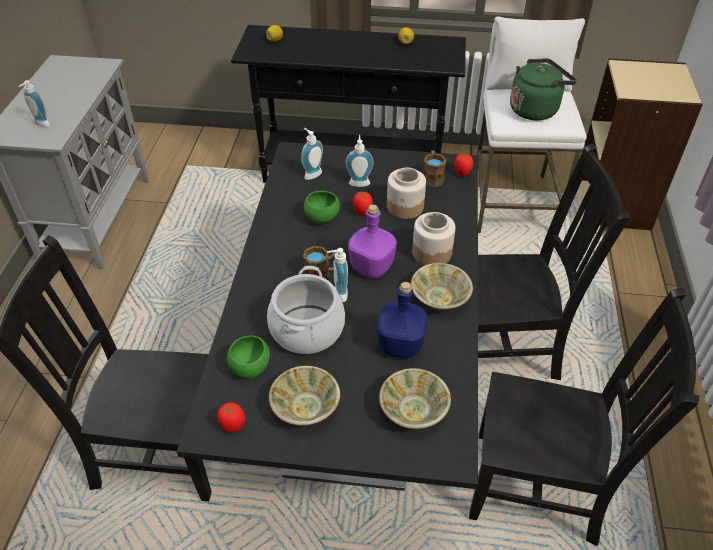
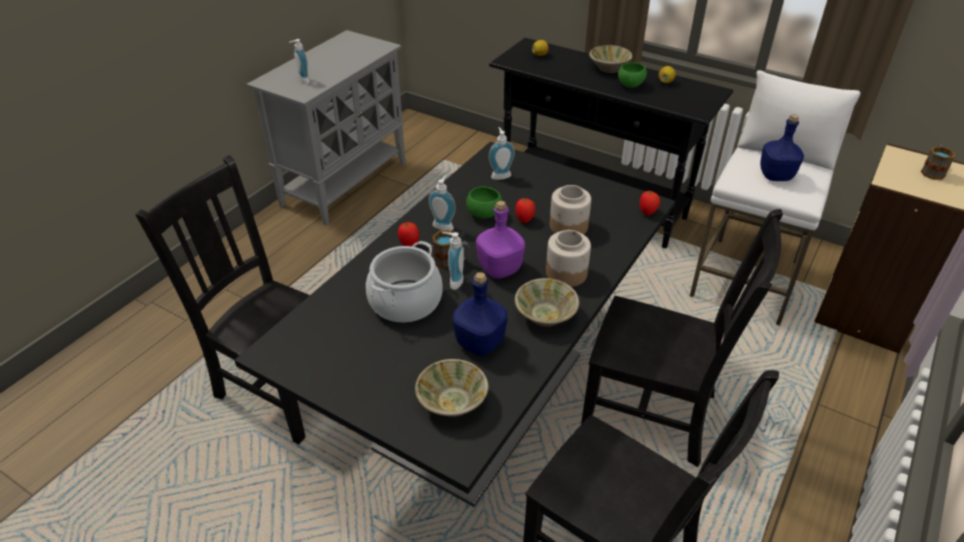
camera: 25 degrees right, 5 degrees down
(232, 426) = (290, 356): tomato -> tomato (409, 244)
(250, 367) = (336, 316): green bowl -> green bowl (630, 85)
(305, 407) = (359, 364): beige bowl -> beige bowl (609, 68)
(359, 182) = (539, 193): soap dispenser -> soap dispenser (444, 225)
(432, 177) = (614, 208): mug -> mug (932, 171)
(535, 109) = (776, 176): green kettle -> blue bottle

